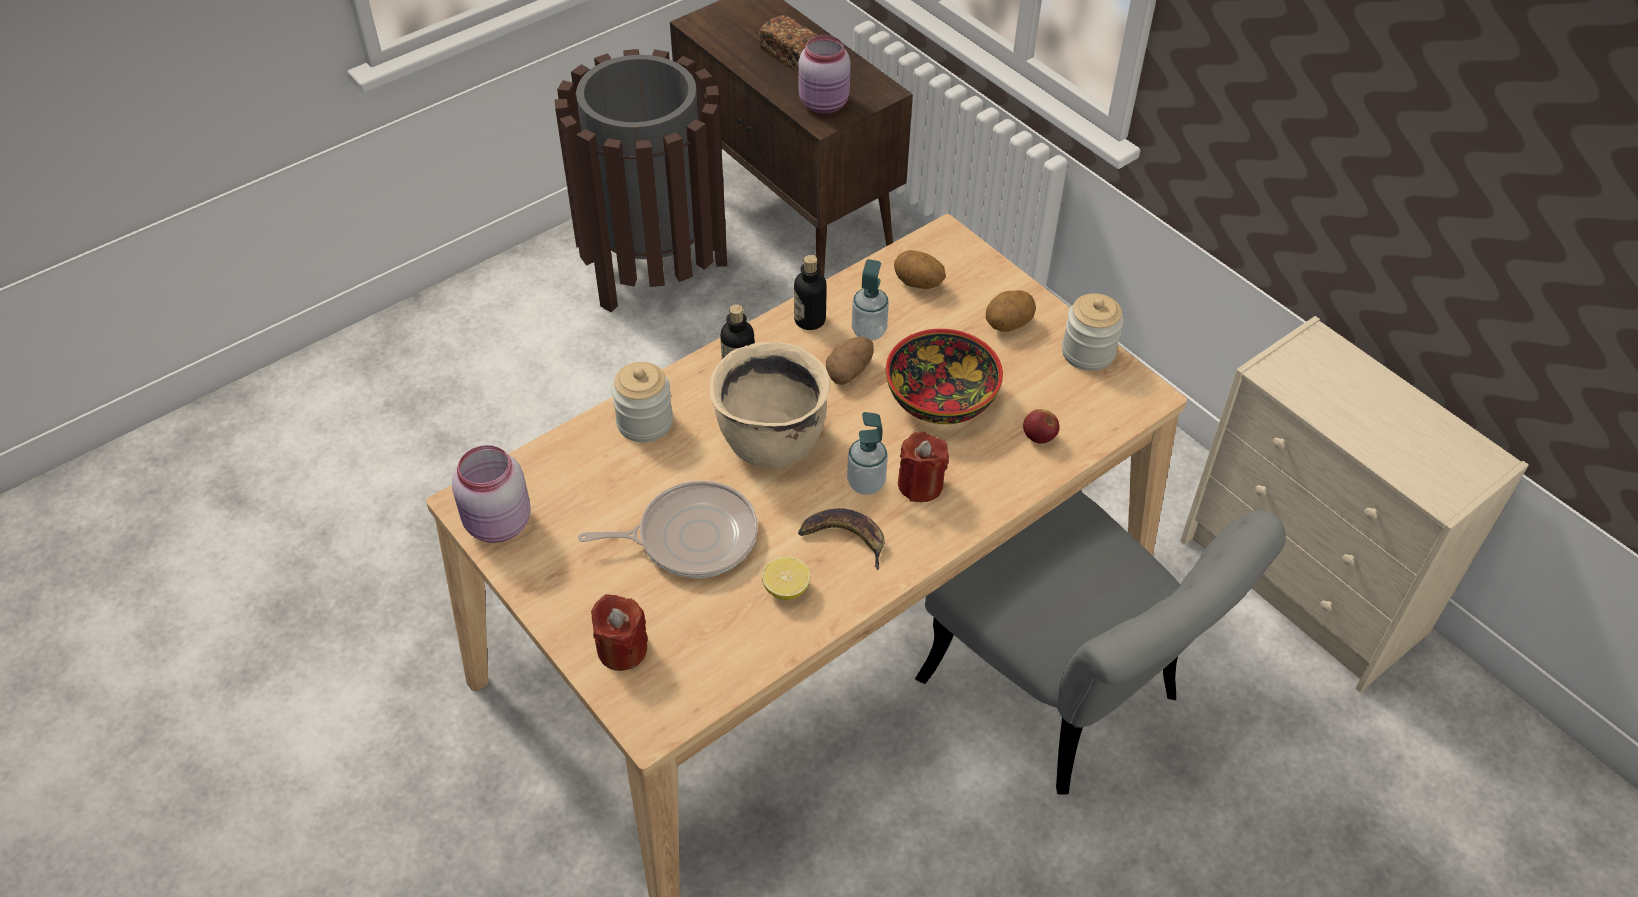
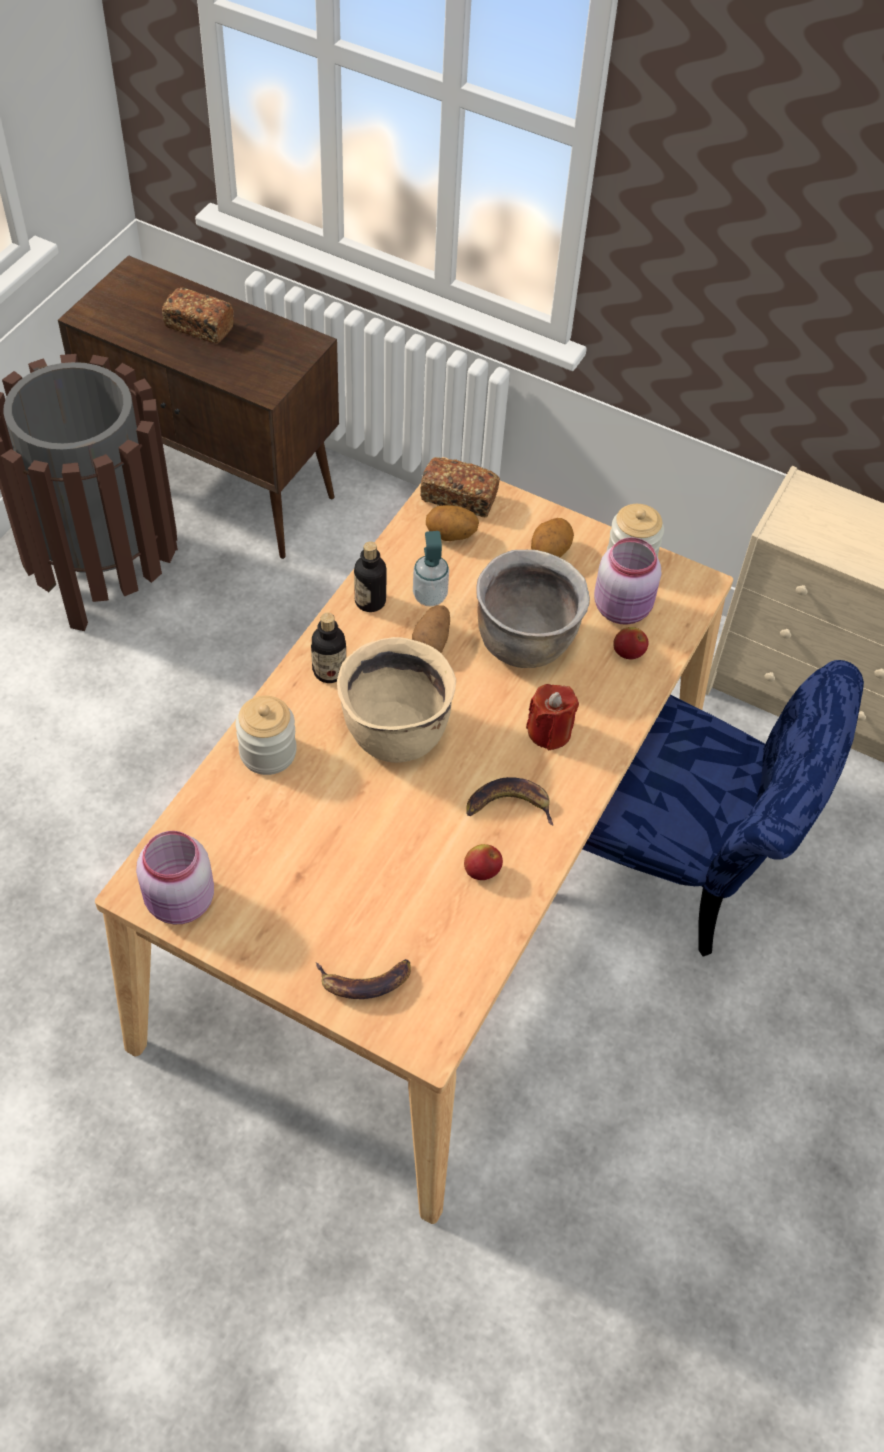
camera: 25 degrees left, 5 degrees up
(622, 649) = (364, 982): red candle -> banana
(691, 537) = (371, 851): frying pan -> none
(786, 589) = (482, 871): lemon -> apple
(825, 104) = (259, 371): pink jar -> pink jar (623, 608)
(866, 483) = (501, 746): soap dispenser -> none
(940, 398) = (525, 642): bowl -> brown cooking pot
(944, 253) = (459, 498): none -> bread
(1066, 700) = (673, 870): grey chair -> blue chair

